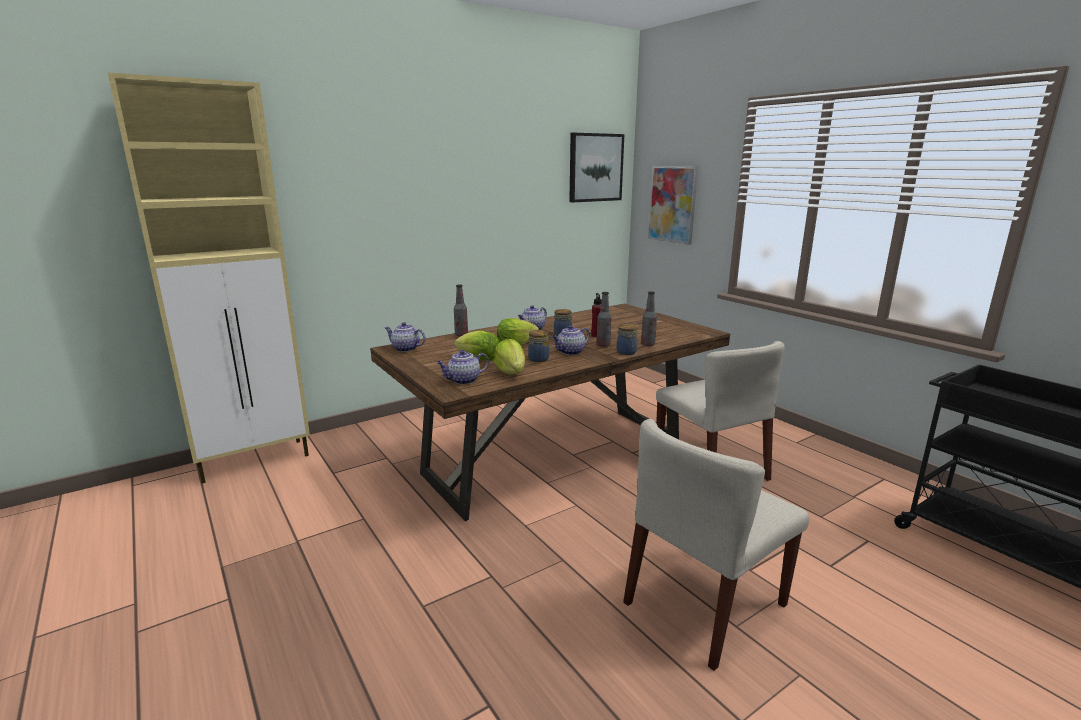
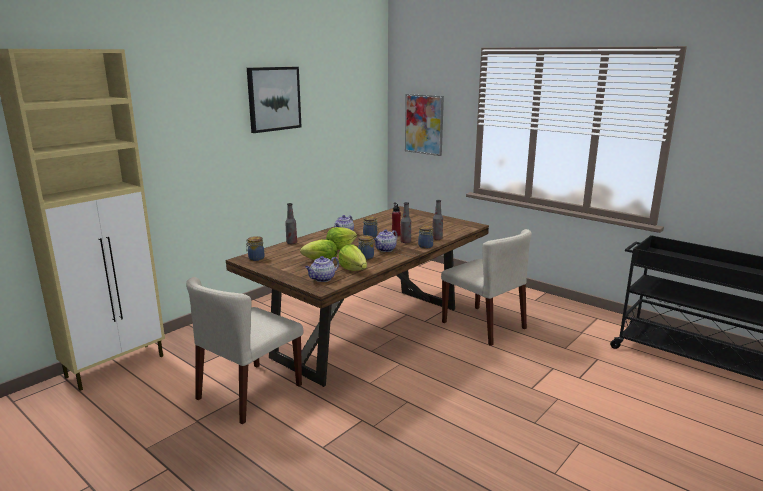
camera: 15 degrees left, 0 degrees up
(405, 349) = (255, 258): teapot -> jar
(595, 167) = (361, 96): picture -> picture (273, 99)
(705, 605) = (511, 414): beige chair -> beige chair (249, 392)

